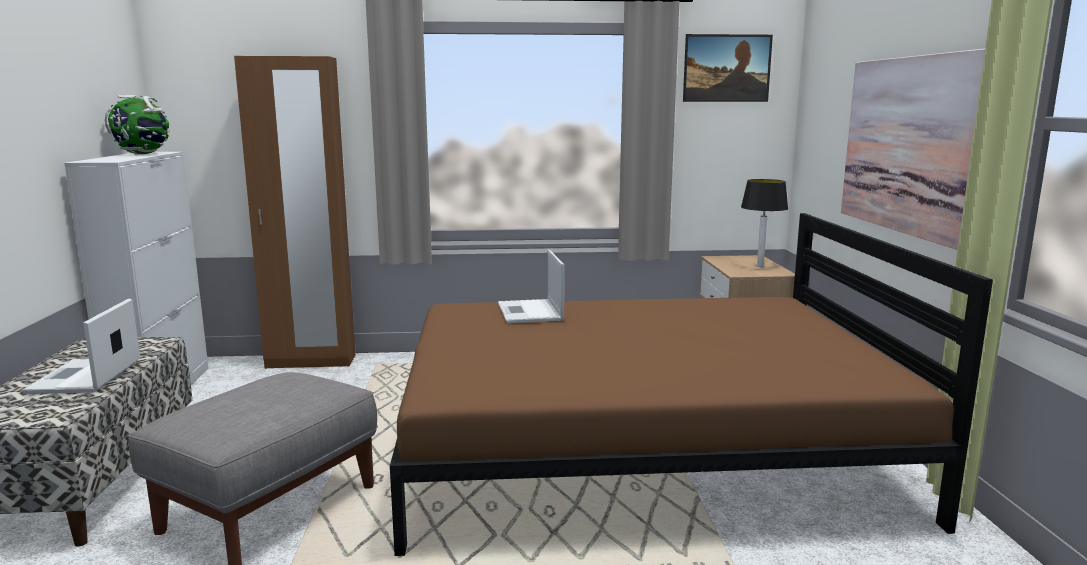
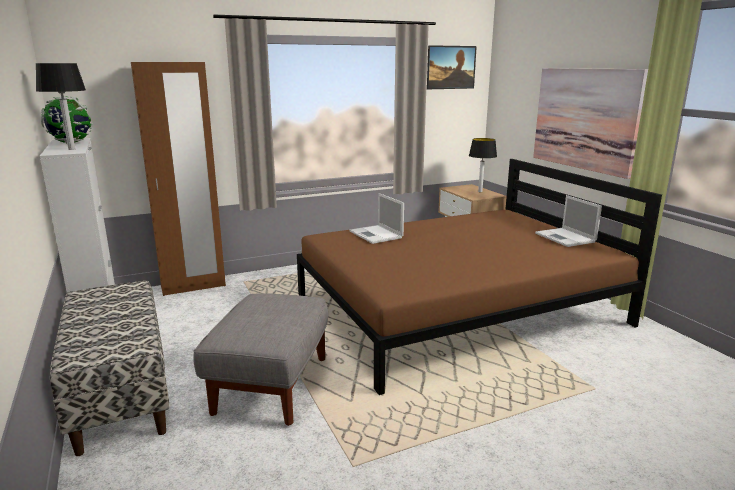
camera: 20 degrees left, 5 degrees up
(84, 377) = (118, 318): laptop -> laptop (566, 238)
(119, 159) = (72, 149): none -> table lamp

